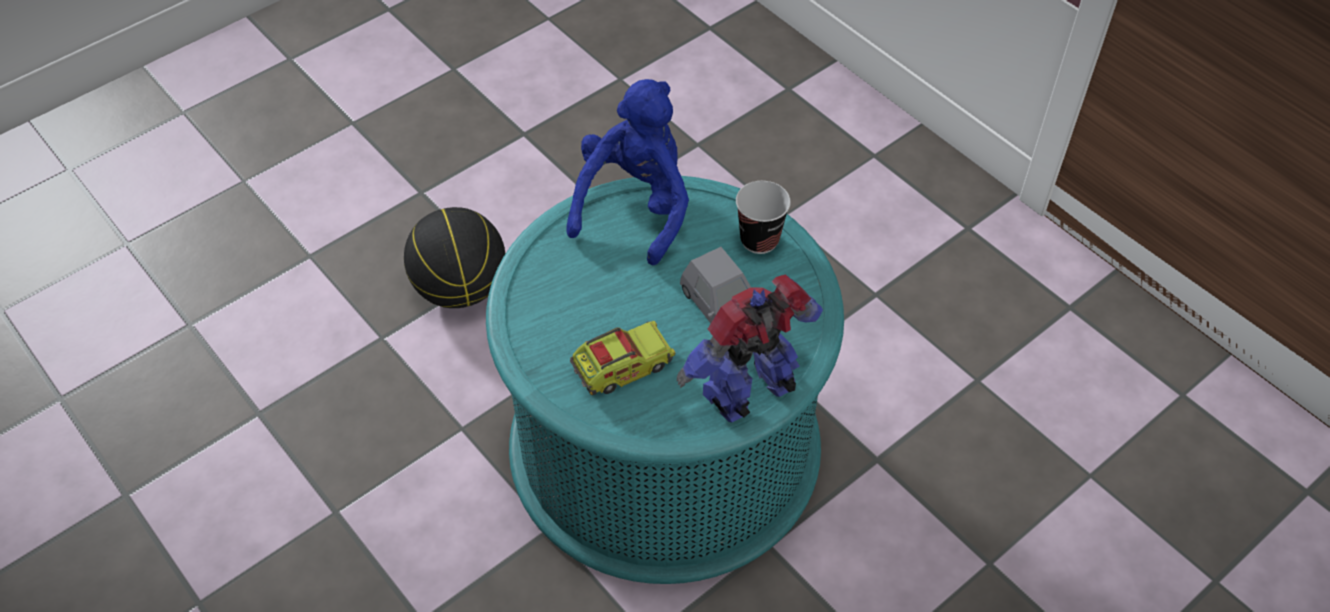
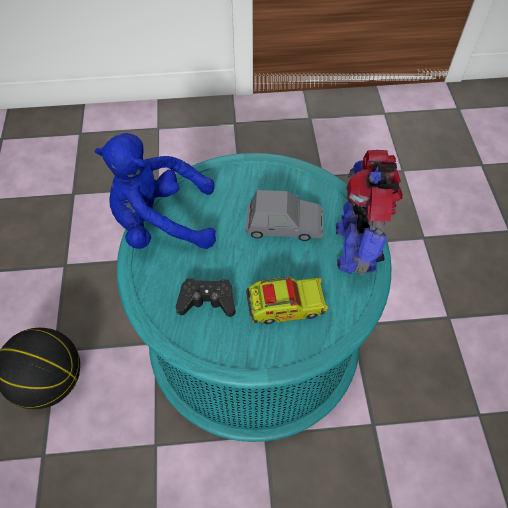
camera: 55 degrees left, 5 degrees up
(574, 299) = (207, 301): none -> black game controller
(622, 367) = (285, 306): toy truck -> toy truck turned 75 degrees clockwise
(635, 206) = (161, 222): blue plush toy -> blue plush toy turned 60 degrees counterclockwise
(759, 240) = (245, 177): cup -> none

